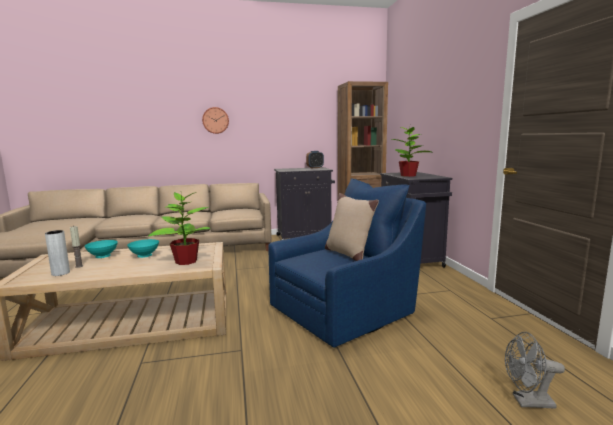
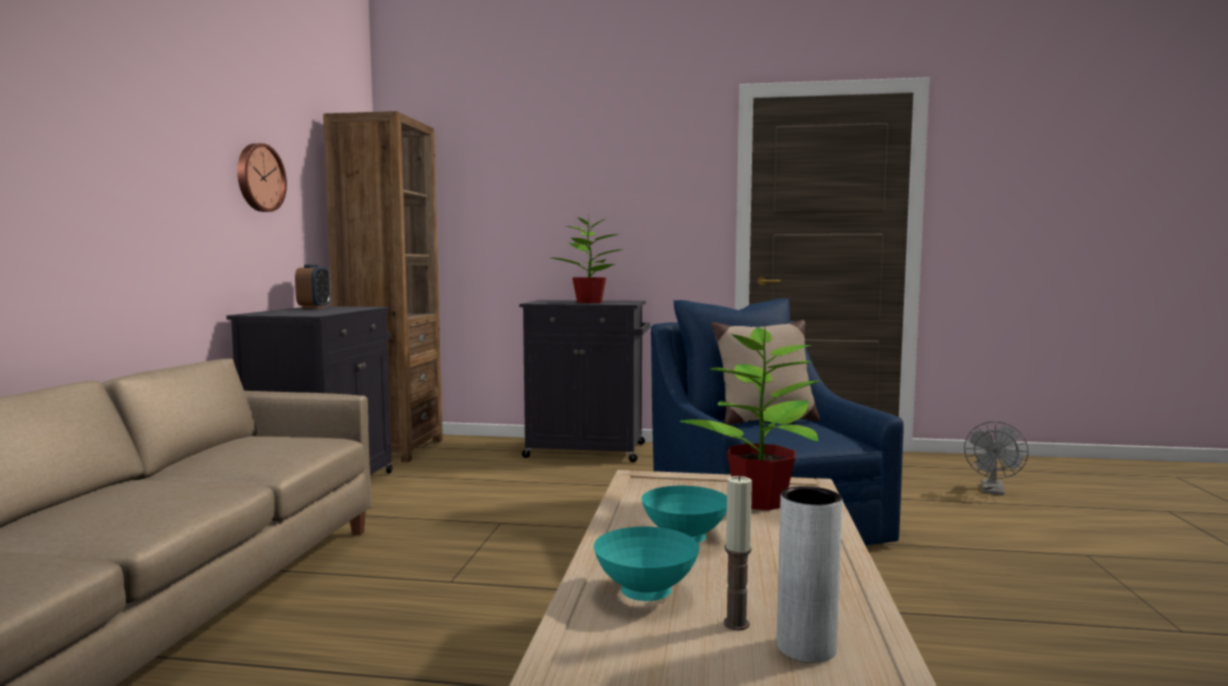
camera: 70 degrees left, 5 degrees down
(215, 120) = (67, 147): wall clock -> wall clock (259, 178)

